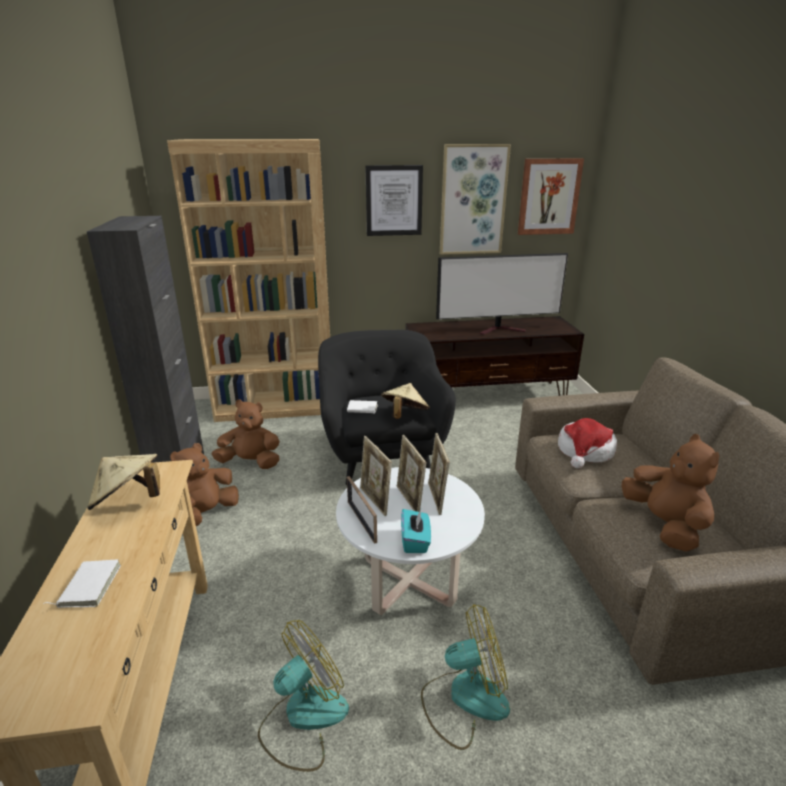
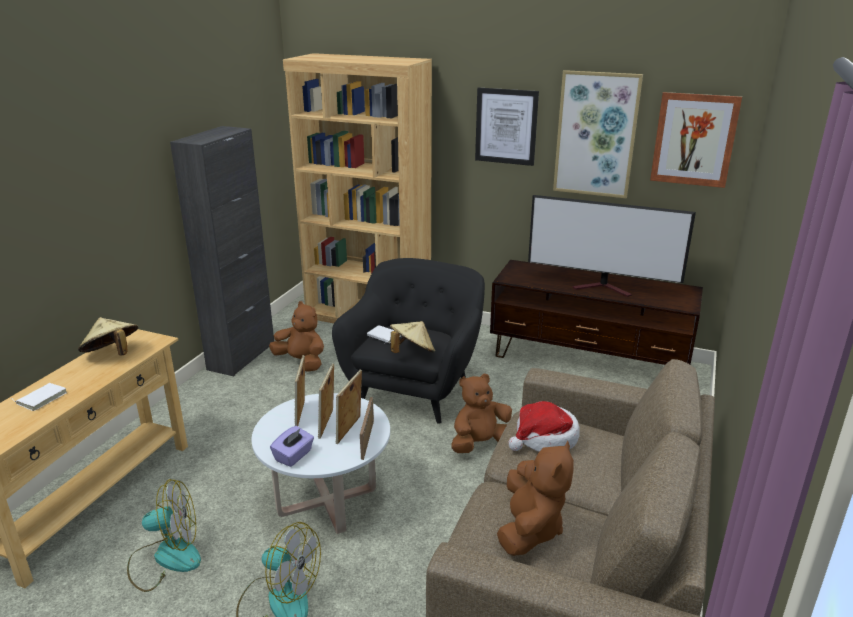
camera: 30 degrees right, 0 degrees up
(207, 513) = (234, 393): brown plush toy -> brown plush toy (480, 444)
(361, 521) = (274, 427): picture frame -> picture frame (367, 439)
(415, 541) = (294, 456): turquoise tissue box -> purple tissue box

